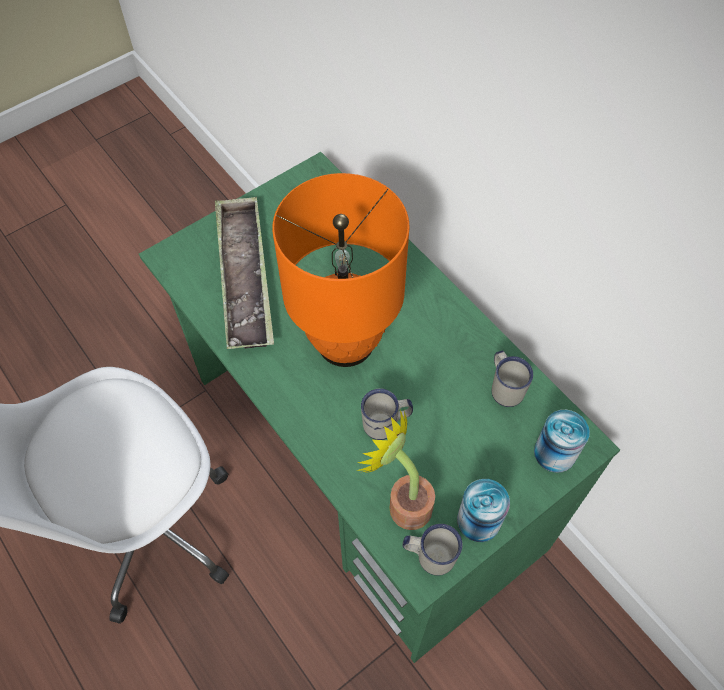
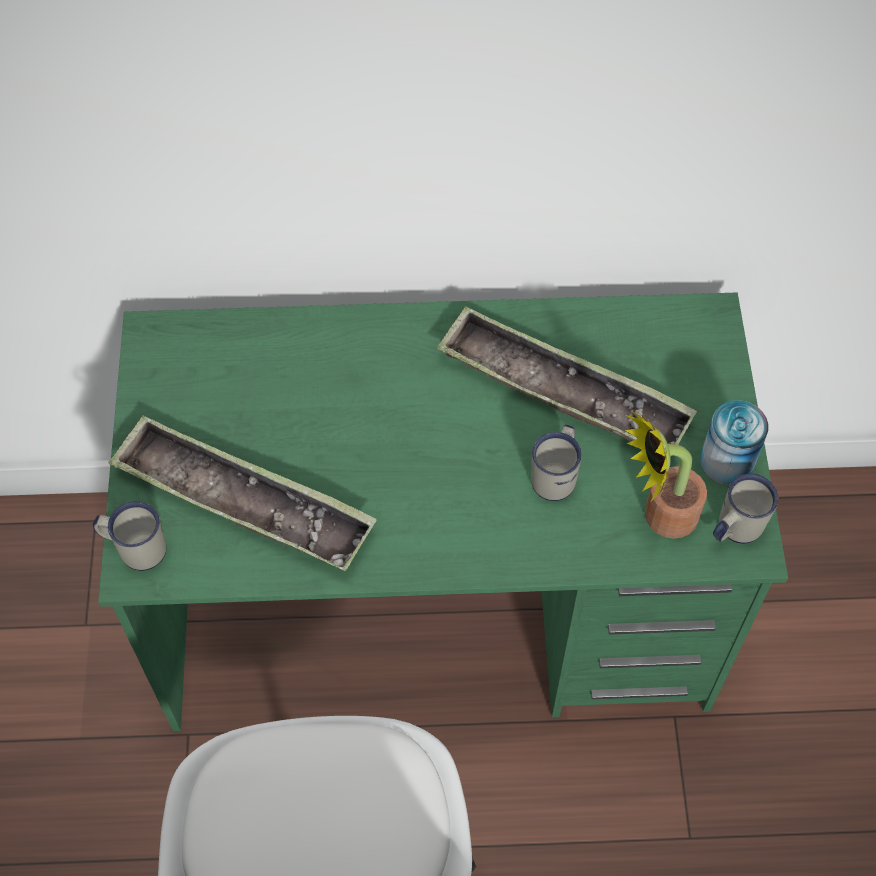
camera: 55 degrees left, 0 degrees up
(345, 342) = (423, 451): orange table lamp -> none
(450, 390) = (562, 390): none -> tray
(505, 387) = (596, 339): white mug -> white mug (135, 548)
(555, 452) = (701, 347): can -> none

